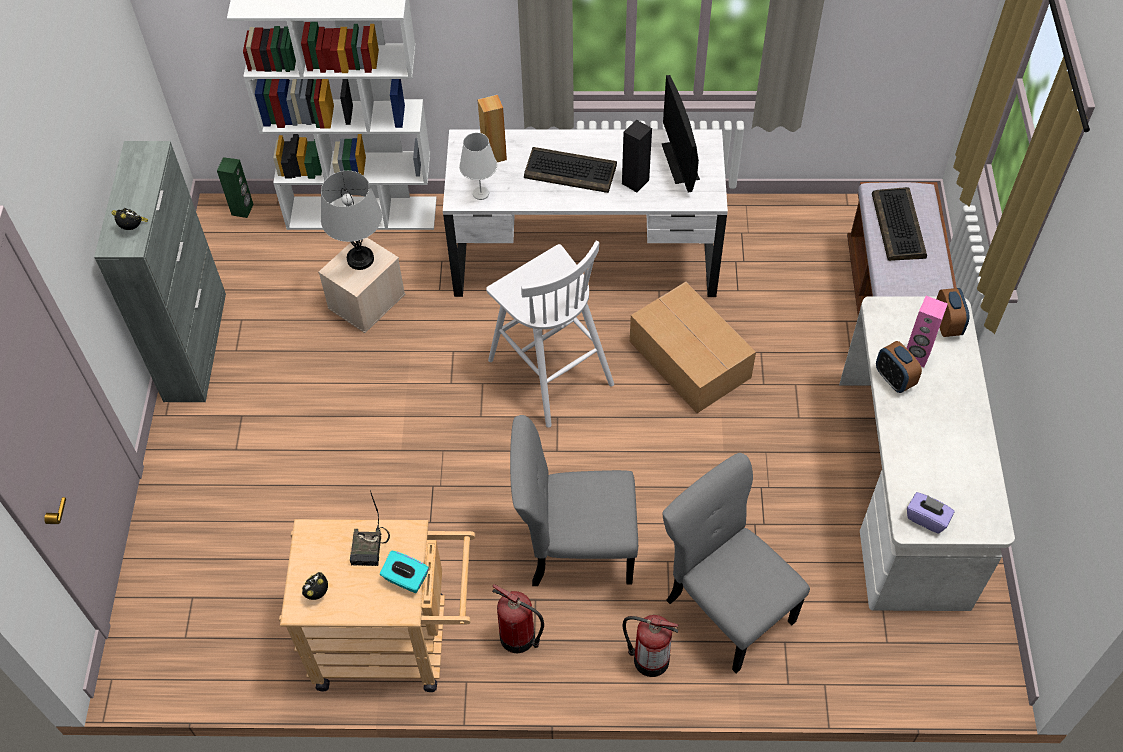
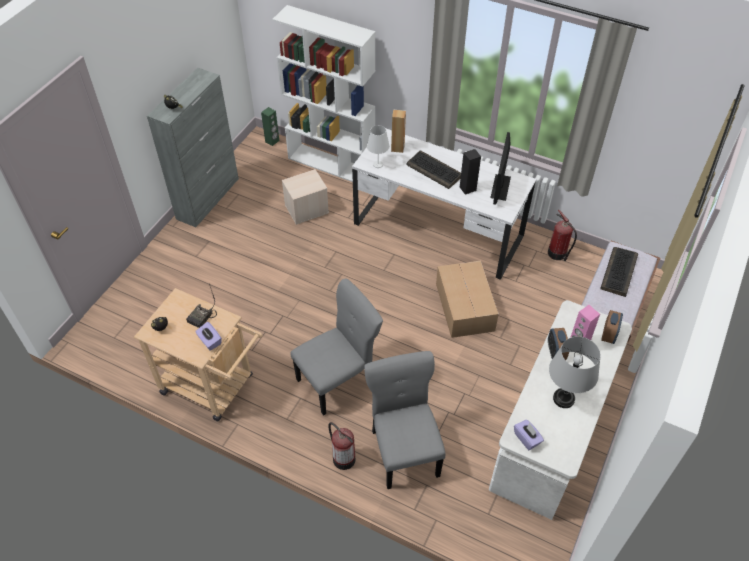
camera: 25 degrees right, 5 degrees down
(360, 259) = (306, 181): grey table lamp -> grey table lamp (563, 399)
(406, 579) = (210, 341): turquoise tissue box -> purple tissue box
(519, 638) = (279, 414): fire extinguisher -> fire extinguisher (558, 254)
(549, 371) = (381, 281): white stool -> none
(575, 548) = (338, 380): grey chair -> grey chair turned 120 degrees clockwise

